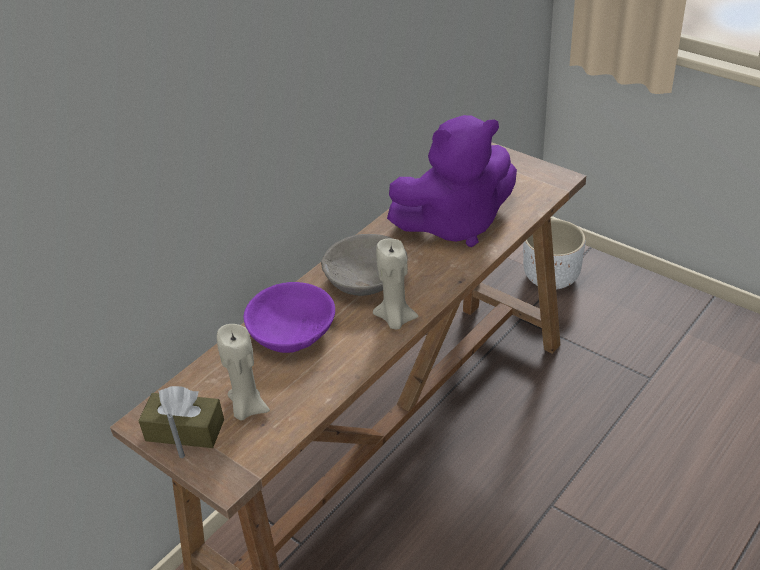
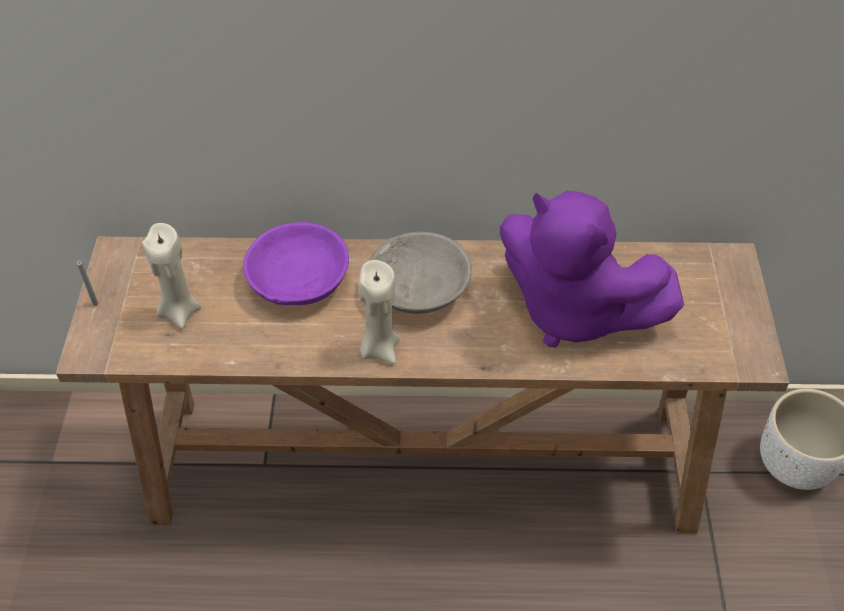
camera: 50 degrees right, 10 degrees up
(185, 430) = (125, 286): brown tissue box -> none

